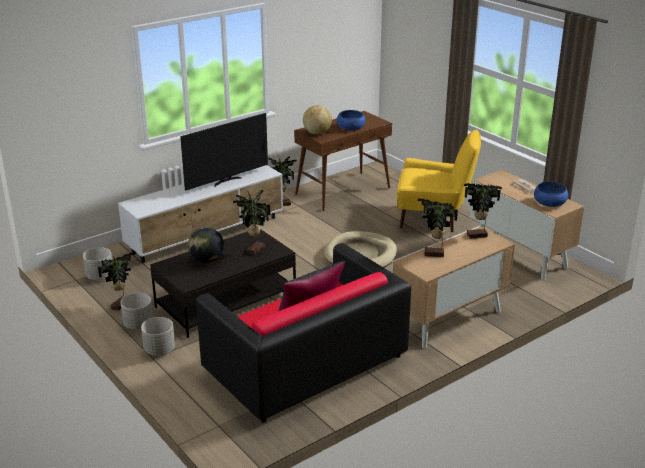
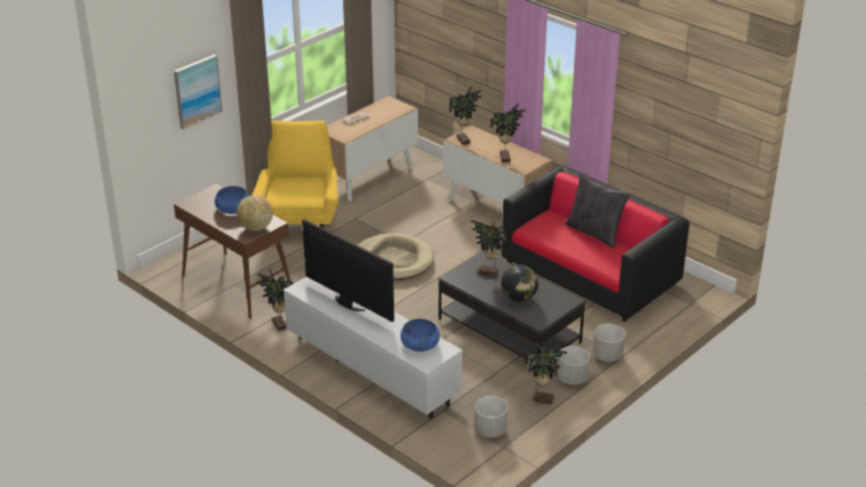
camera: 100 degrees left, 5 degrees up
(432, 54) = (197, 91): none -> picture
(549, 202) = (385, 109): blue bowl -> blue bowl (420, 343)

